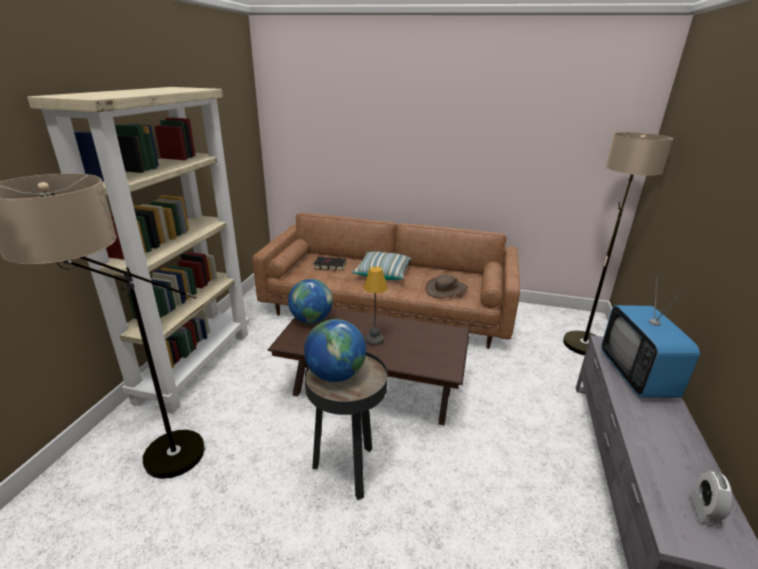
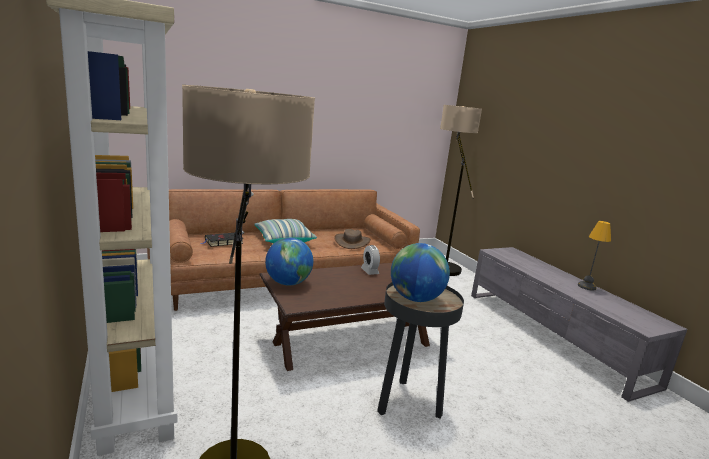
camera: 40 degrees left, 10 degrees down
(375, 340) = (363, 284): table lamp -> table lamp (587, 286)
(636, 375) = (529, 264): television -> none
(704, 511) = (636, 314): alarm clock -> alarm clock (369, 271)

